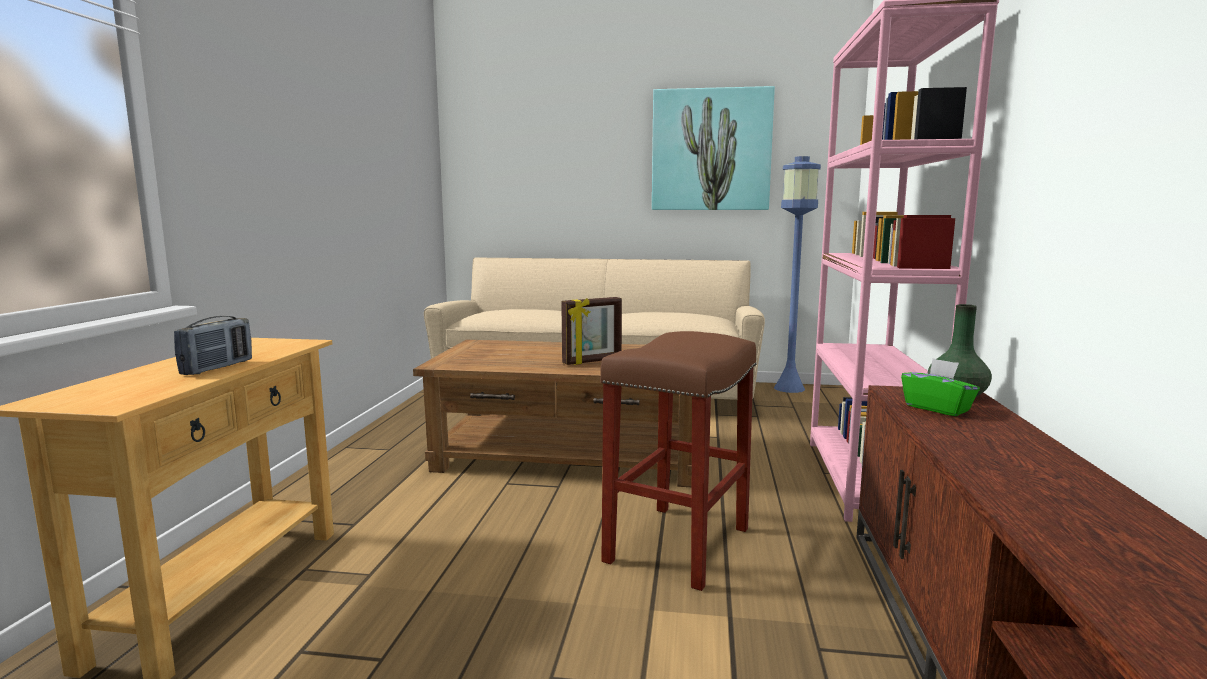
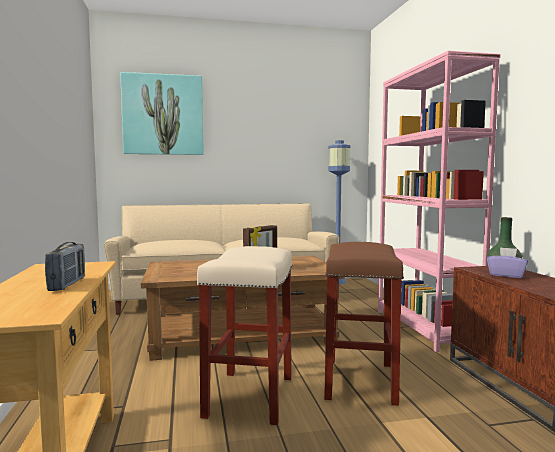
camera: 20 degrees left, 5 degrees down
(508, 538) = (249, 395): none -> beige stool
(711, 150) = (283, 135): picture -> picture (163, 115)
(937, 408) = (506, 275): green tissue box -> purple tissue box

